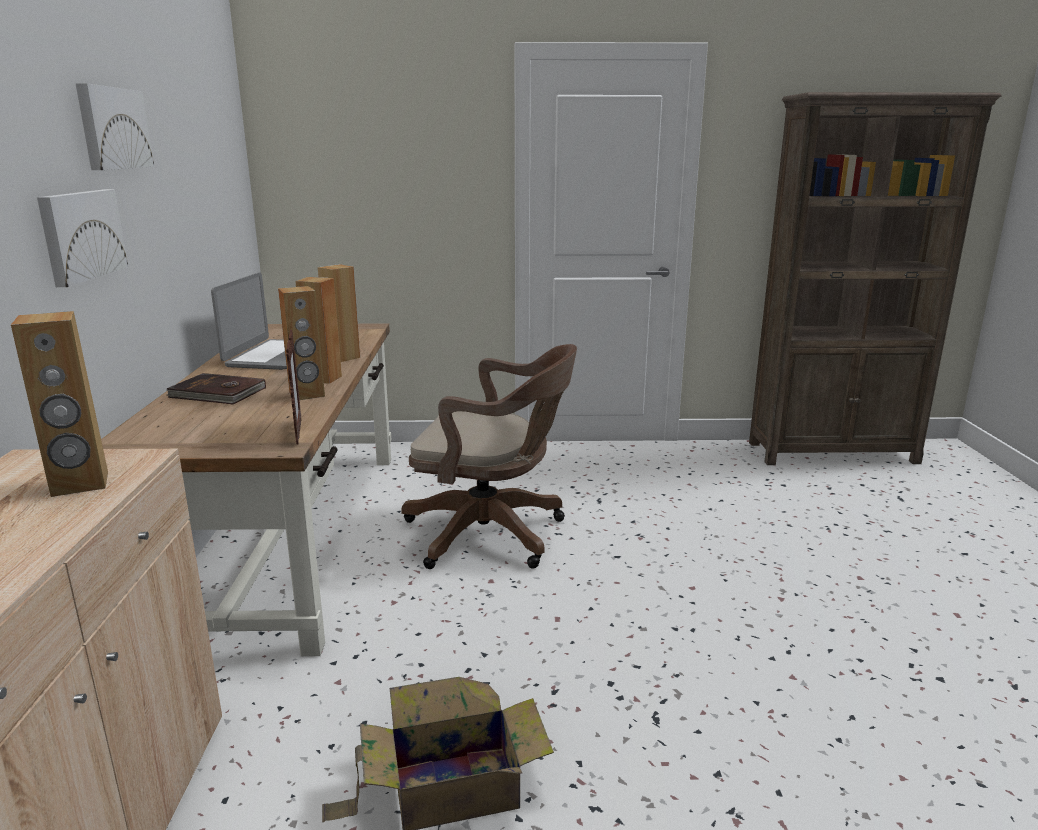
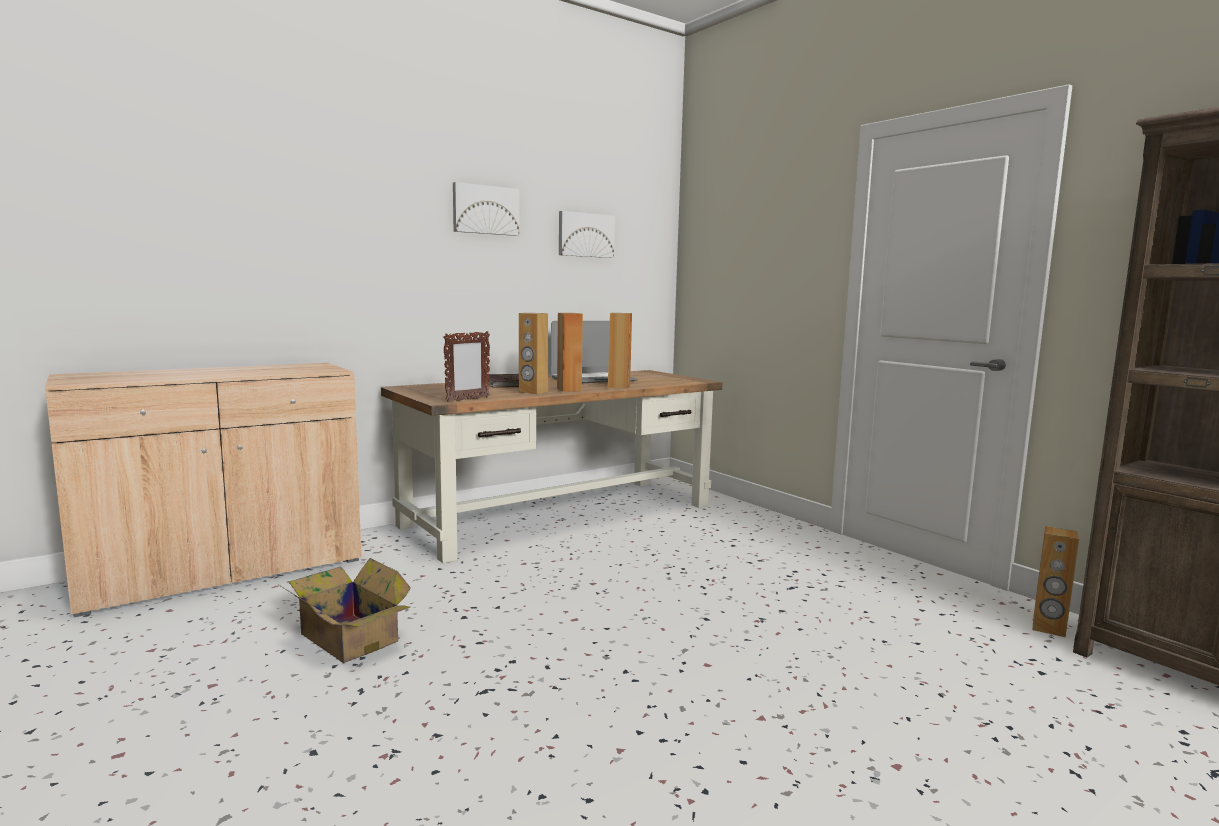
camera: 55 degrees right, 10 degrees down
(80, 235) = (431, 266): picture -> picture (585, 235)
(80, 484) = (293, 370): brown speaker -> brown speaker (1048, 628)
(493, 534) = (660, 565): brown office chair -> none

